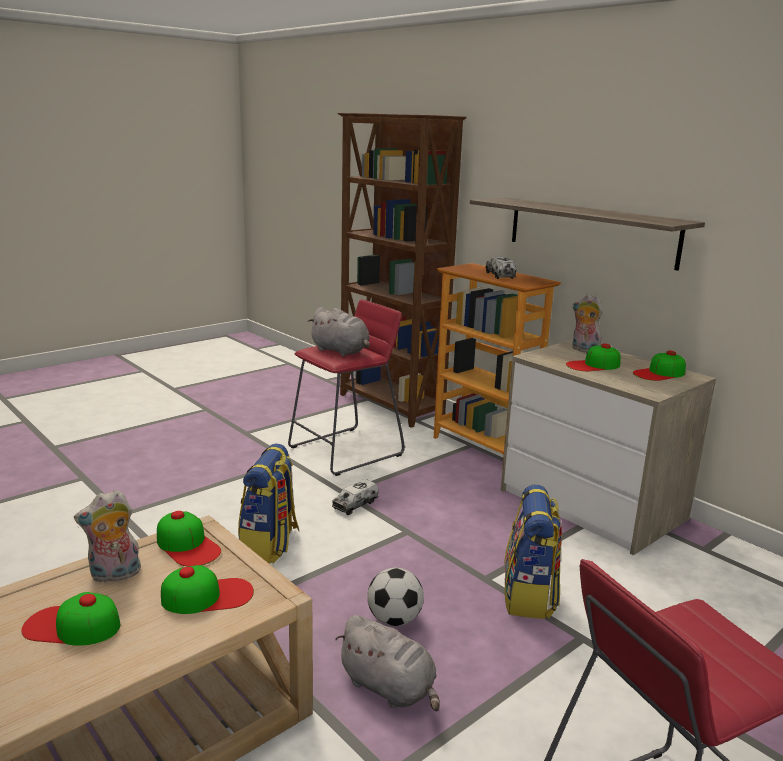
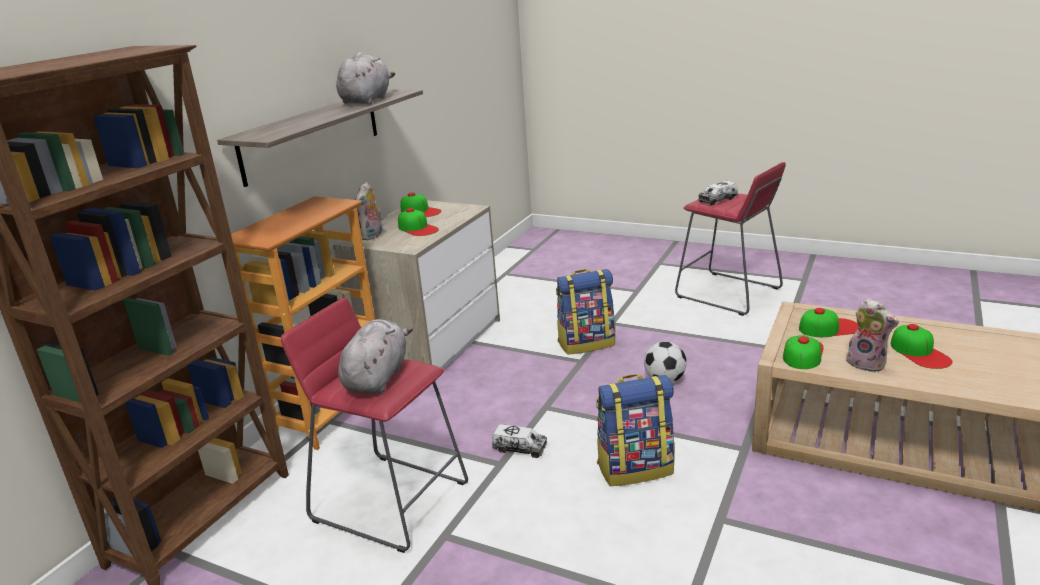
camera: 110 degrees left, 5 degrees up
(208, 595) = (829, 328): cap -> cap turned 120 degrees clockwise
(390, 688) = (725, 364): grey plush toy -> grey plush toy (367, 101)
(500, 275) = (298, 217): toy truck -> toy truck (717, 200)

